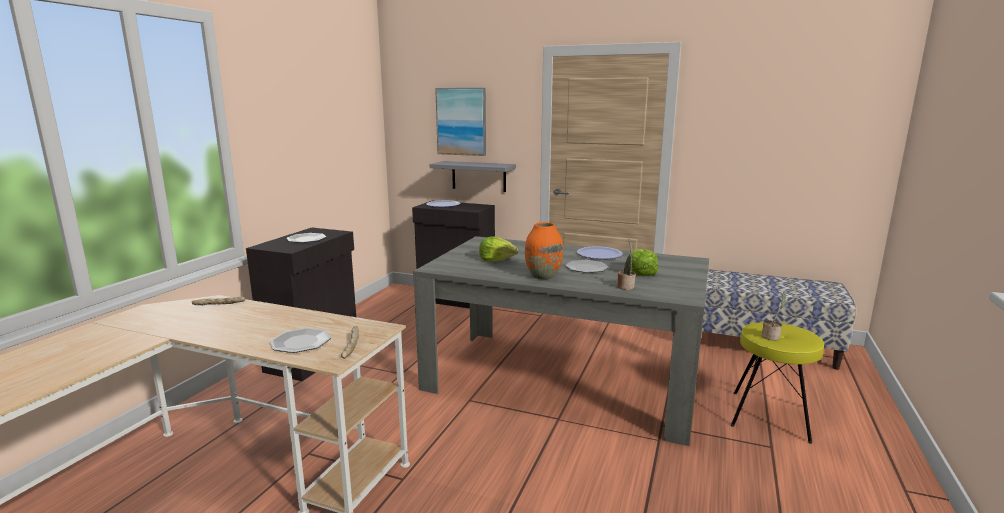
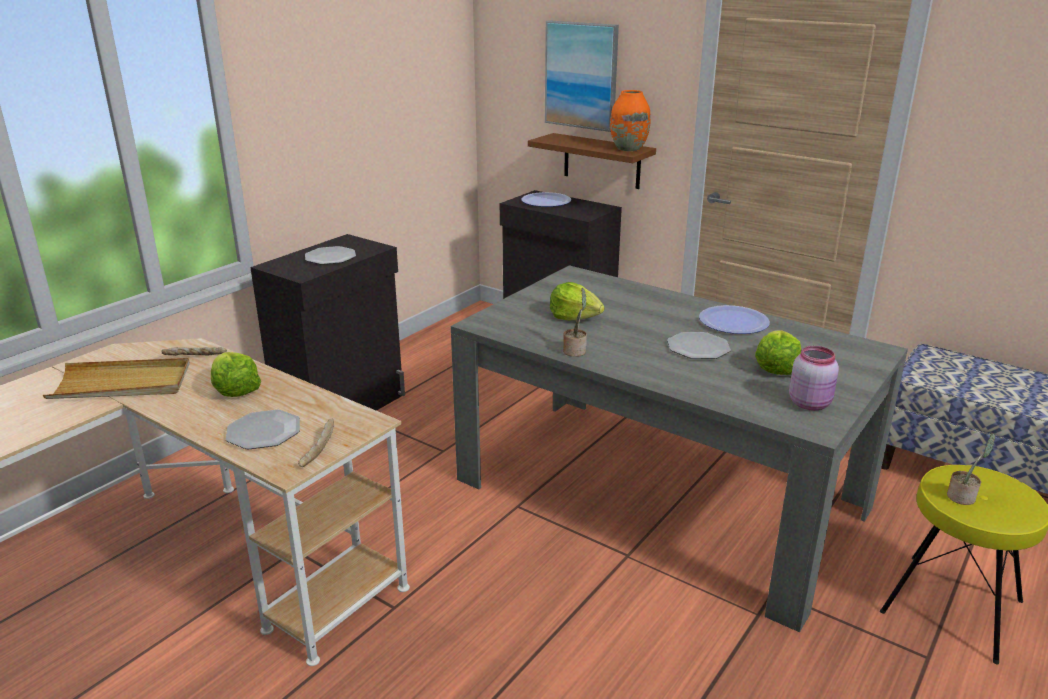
camera: 15 degrees right, 10 degrees up
(163, 327) = (122, 384): none -> beige tray
(263, 321) = (235, 389): none -> lettuce
(478, 176) = (602, 161): grey shelf -> brown shelf
(543, 276) = (624, 357): orange vase -> orange vase (628, 149)
(625, 286) = (736, 393): potted plant -> potted plant (575, 351)
(673, 287) = (810, 403): none -> pink jar

